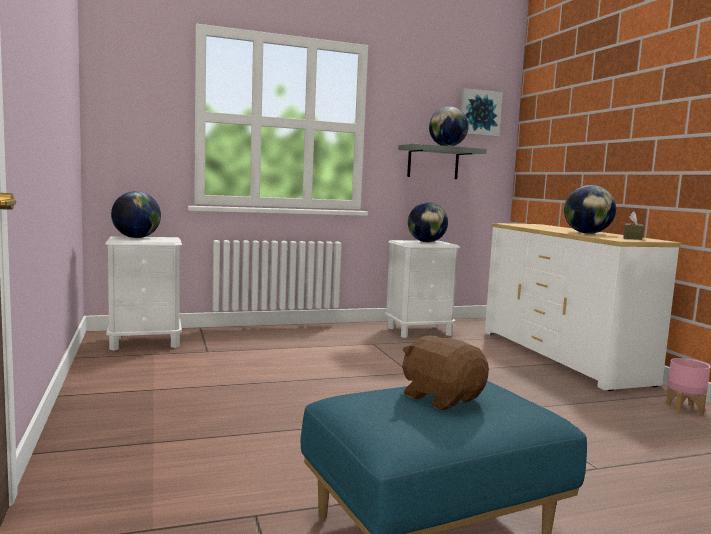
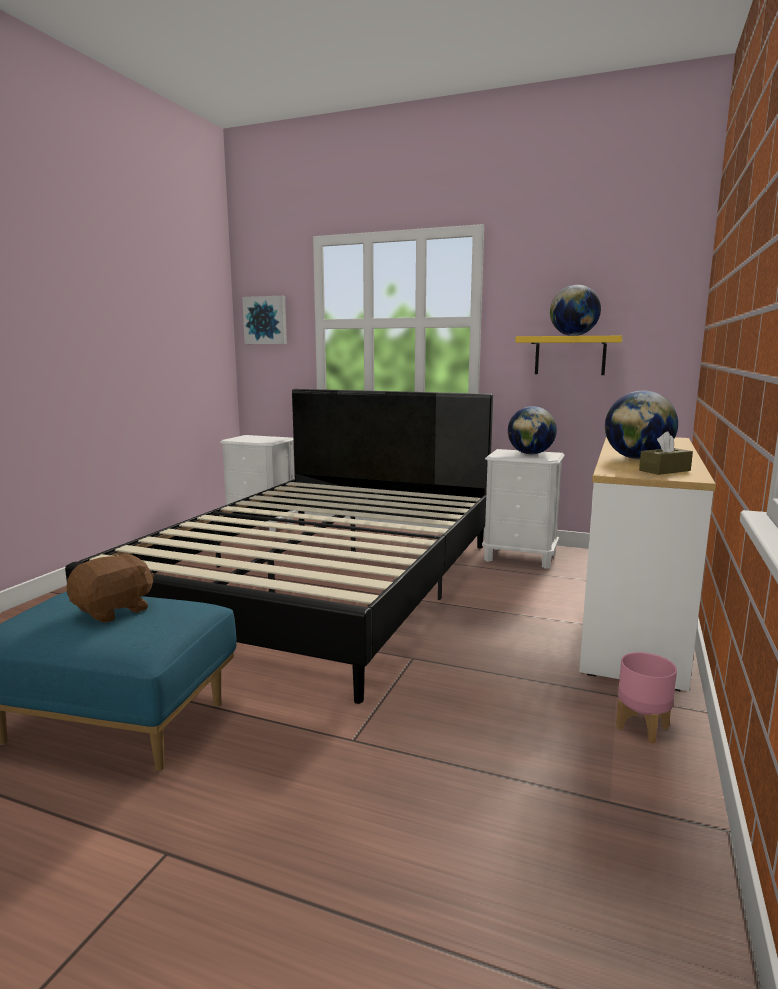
camera: 40 degrees right, 5 degrees up
(136, 238) = (255, 437): globe -> none
(328, 377) = (323, 585): none -> black bed
(433, 162) = (570, 355): grey shelf -> yellow shelf
(441, 398) = (114, 611): brown plush toy -> brown plush toy turned 45 degrees clockwise
(479, 113) = (639, 285): picture -> picture (266, 320)

